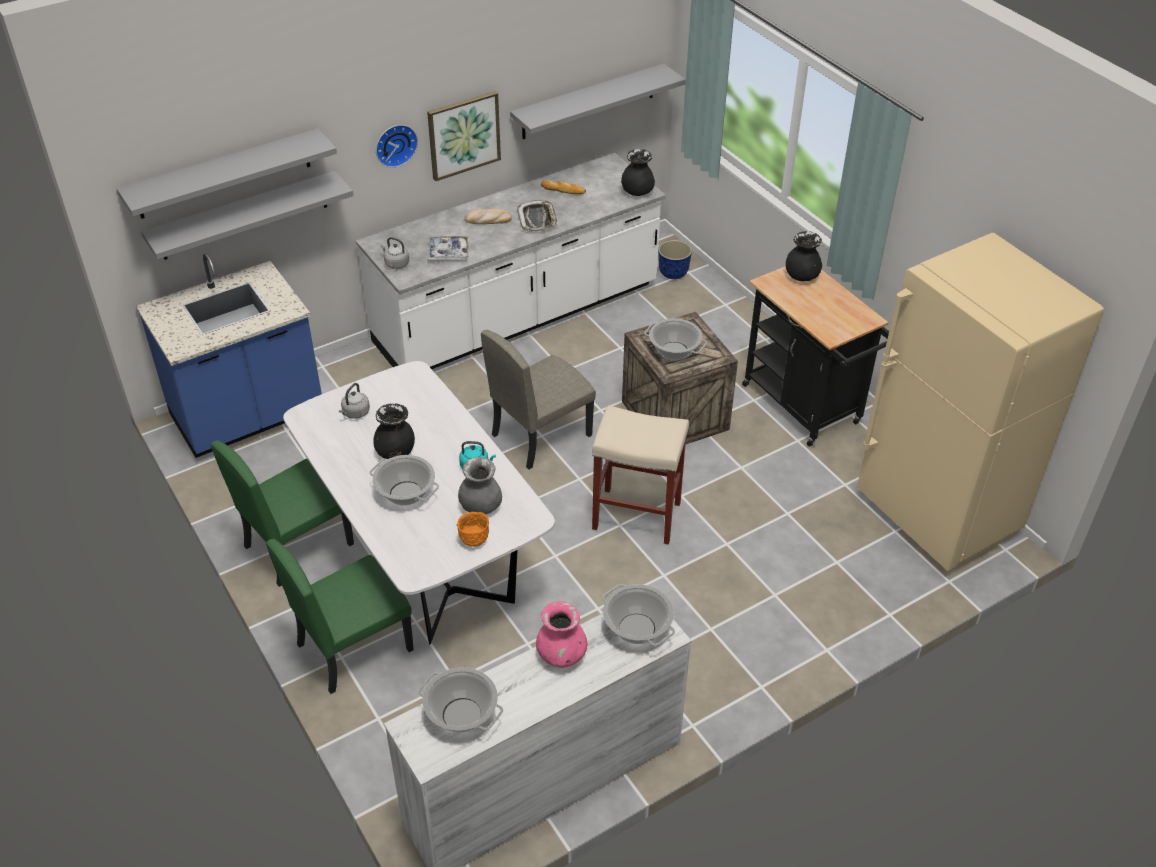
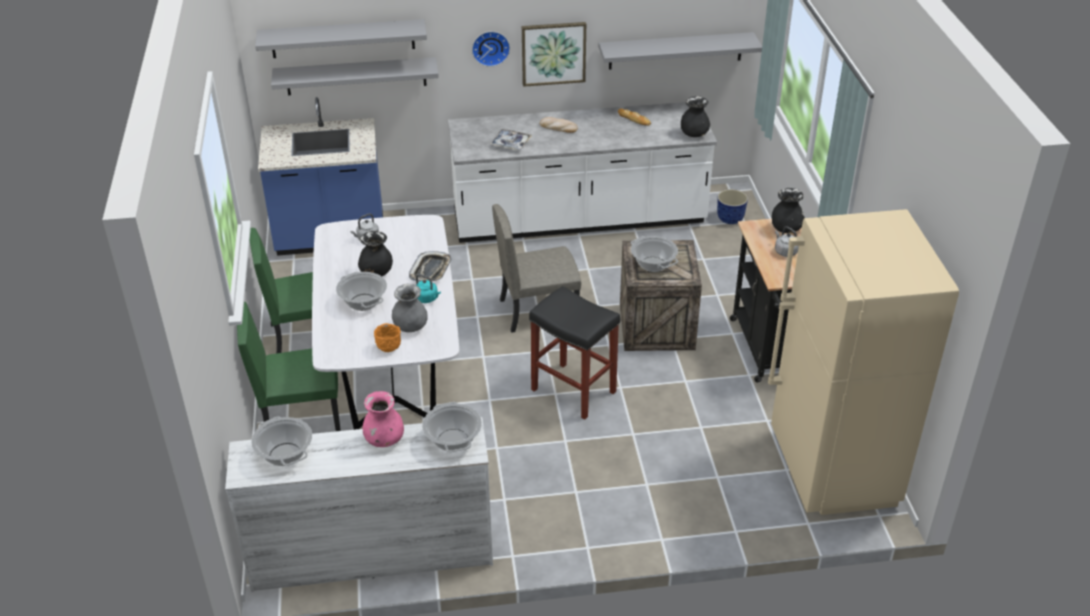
camera: 25 degrees right, 5 degrees down
(396, 263) = (465, 142): grey kettle -> grey kettle (785, 251)
(537, 219) = (597, 136): tray -> tray (431, 270)
(638, 515) = (574, 391): beige stool -> black stool

